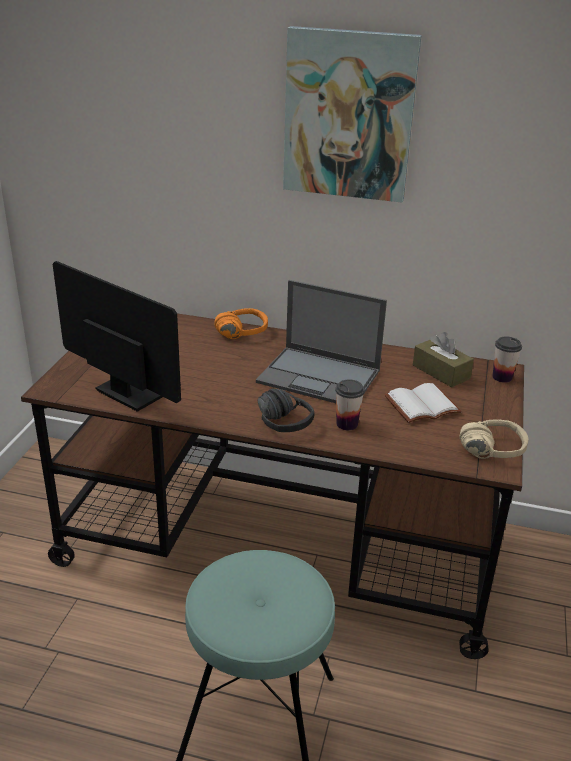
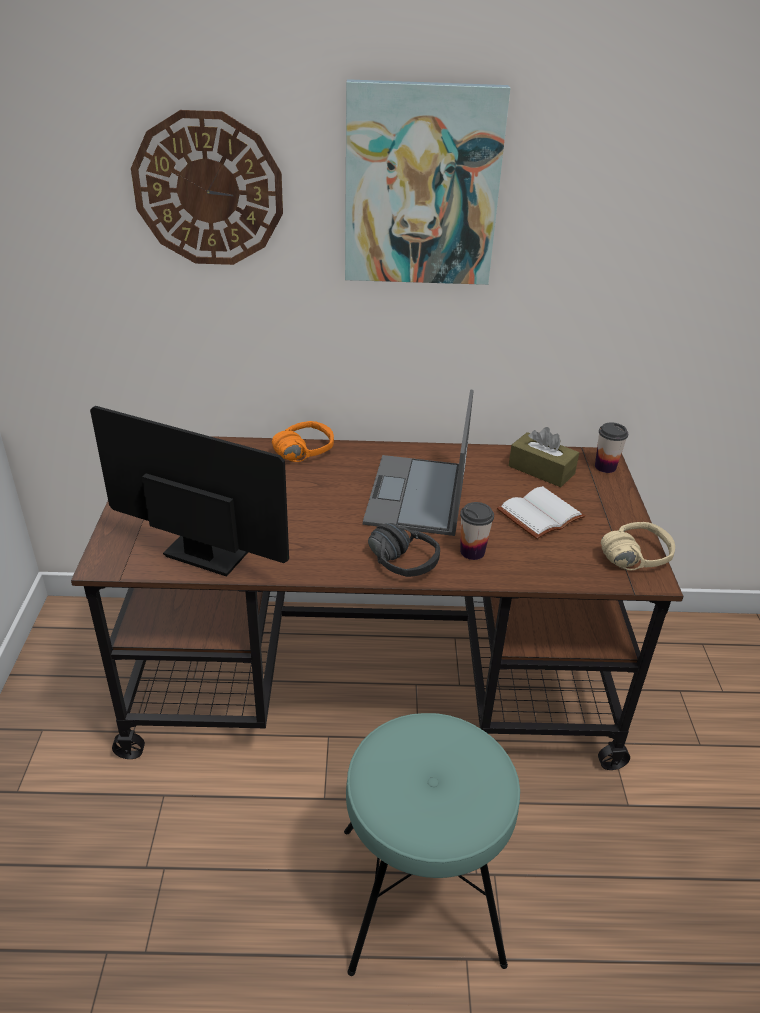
camera: 15 degrees left, 5 degrees up
(181, 109) = (208, 190): none -> wall clock
(320, 377) = (417, 496): laptop -> laptop turned 90 degrees clockwise

